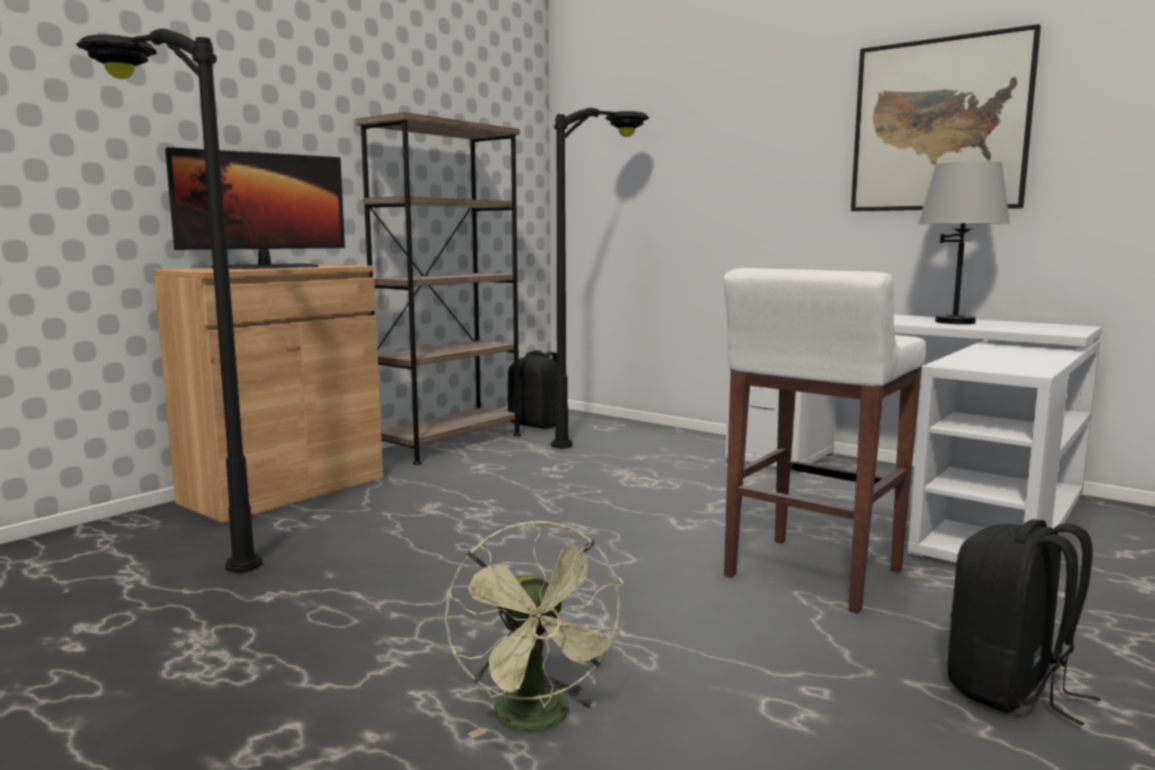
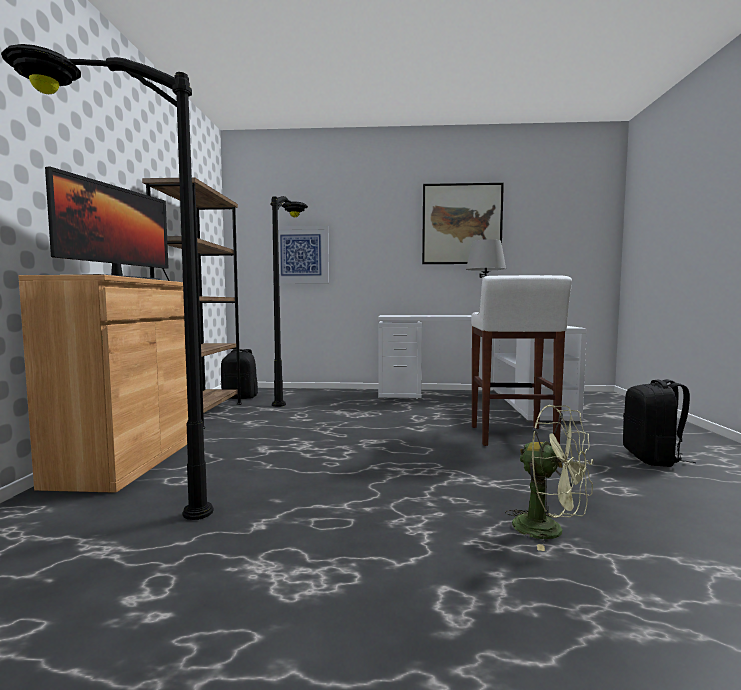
camera: 35 degrees left, 5 degrees down
(650, 197) = (301, 255): none -> picture

